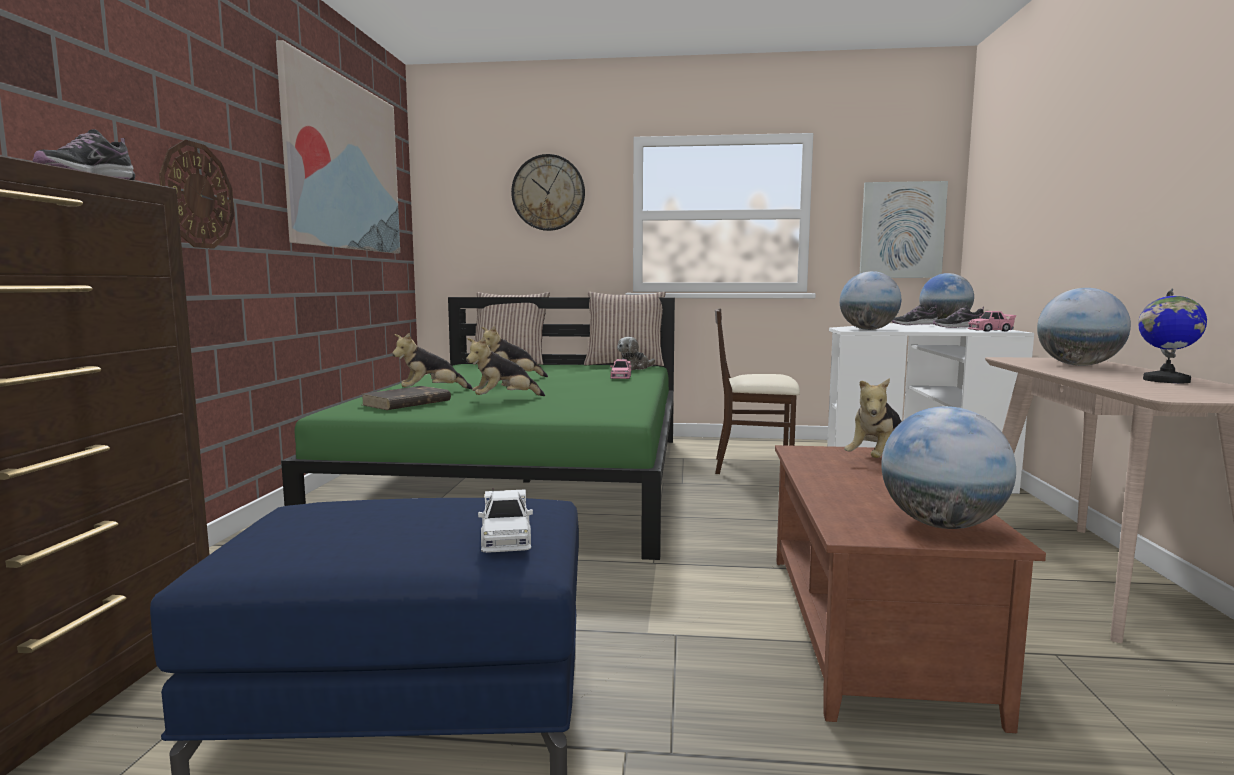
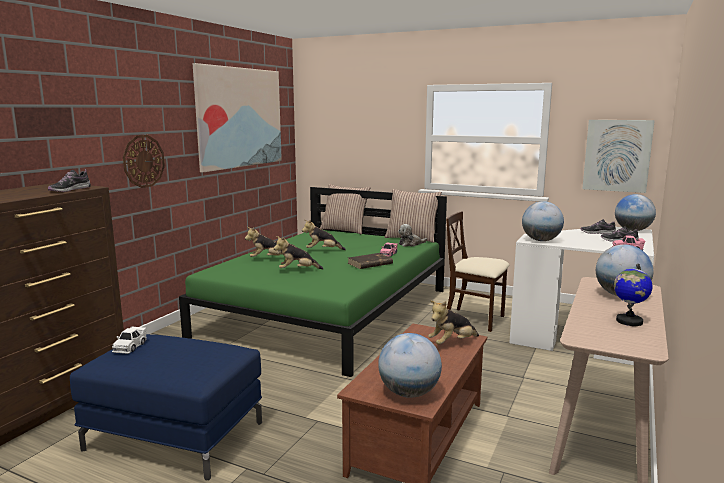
camera: 20 degrees right, 5 degrees up
(406, 403) = (244, 269): brown book -> brown book (369, 263)
(506, 538) = (199, 369): white toy car -> white toy car (130, 347)
(548, 193) = (373, 121): wall clock -> none

